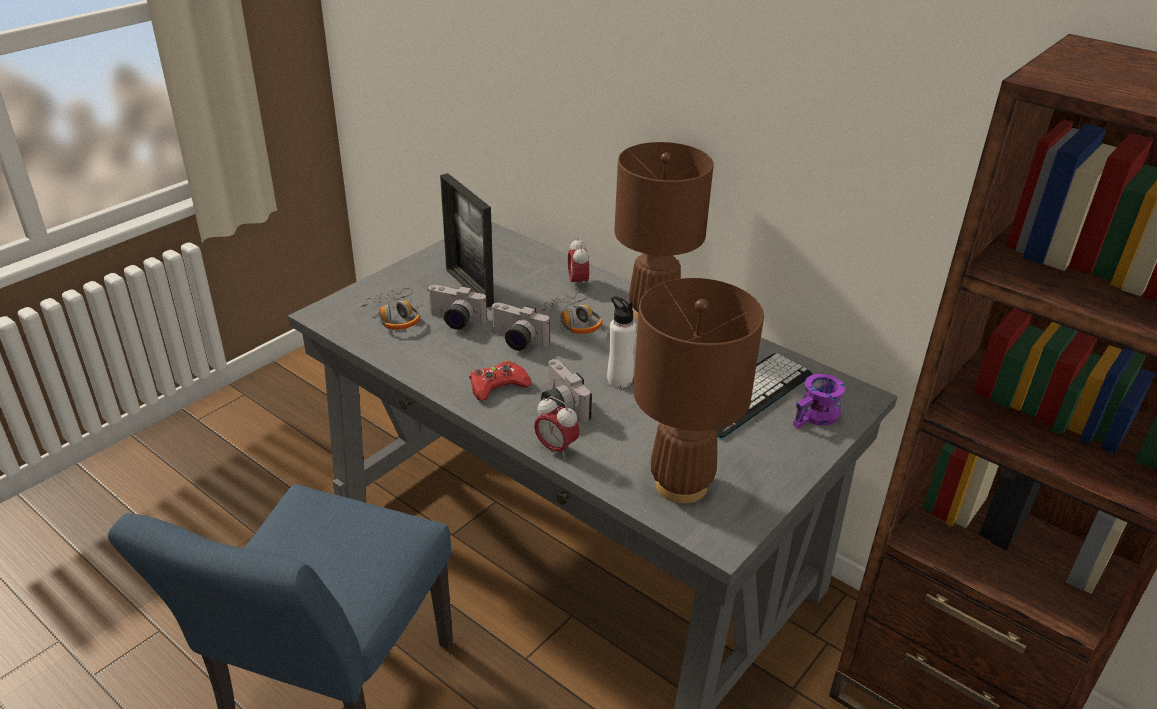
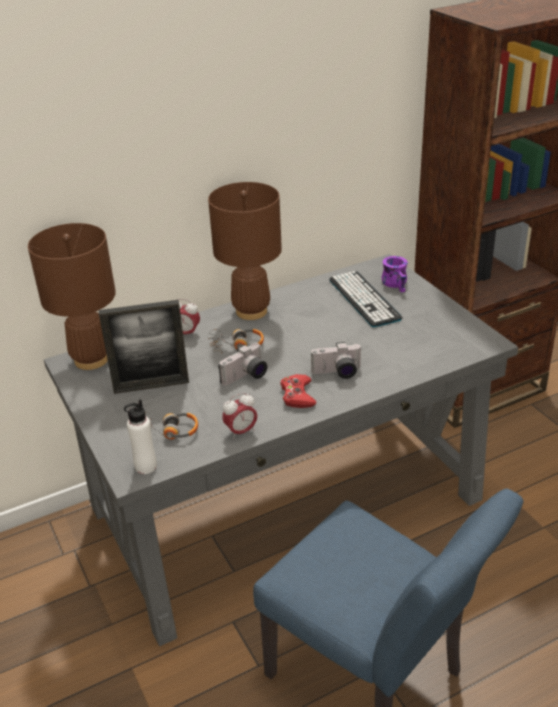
camera: 65 degrees left, 0 degrees up
(455, 321) = (198, 401): camera -> none
(556, 448) = (382, 383): alarm clock -> alarm clock (241, 432)
(619, 380) = (320, 342): white bottle -> white bottle (145, 466)
(681, 484) = (438, 344): brown table lamp -> brown table lamp (91, 359)

